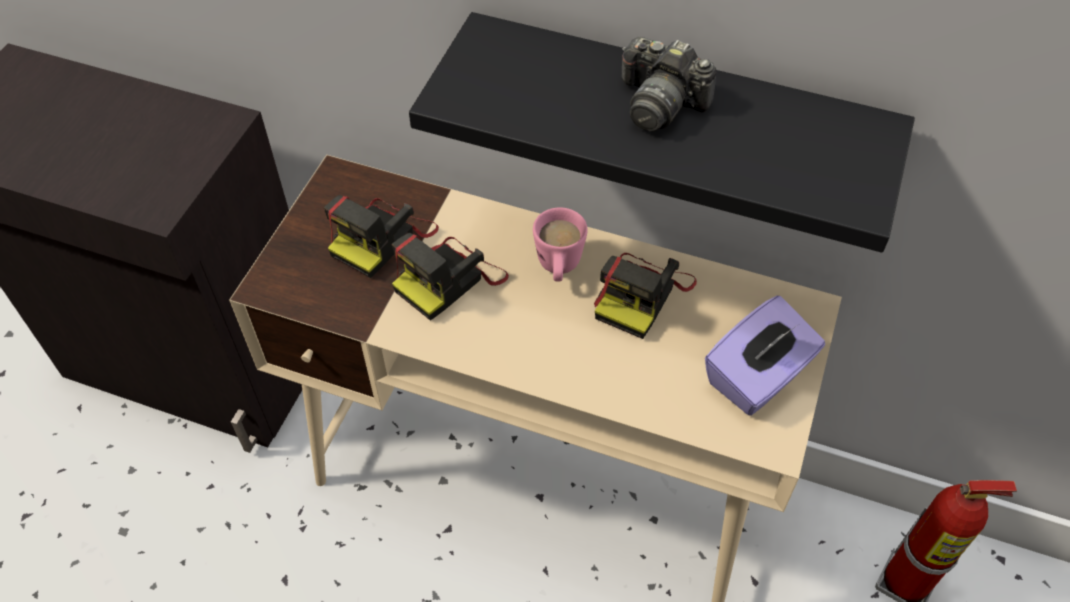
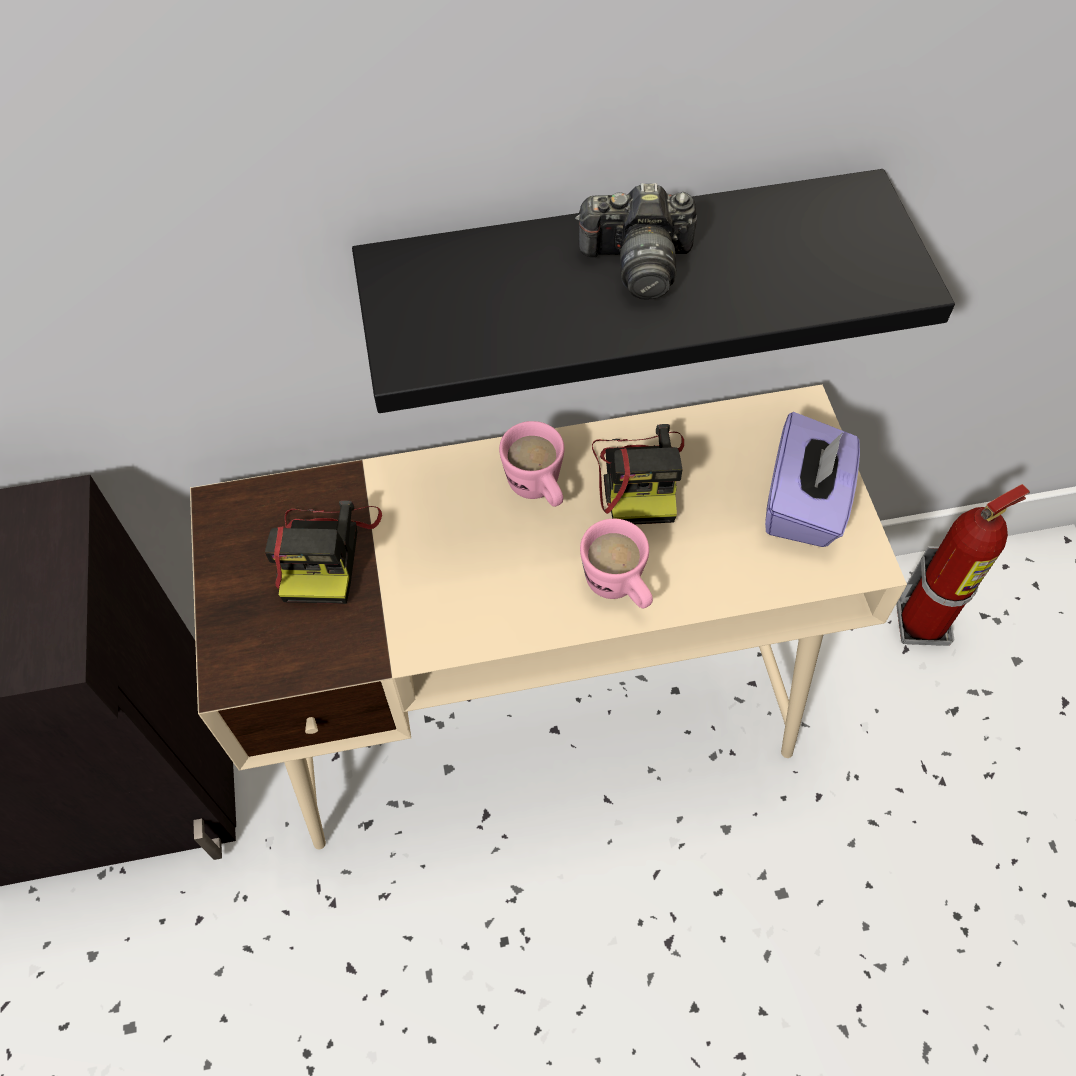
camera: 30 degrees left, 5 degrees up
(449, 279) = (433, 560): camera -> none
(567, 365) = (619, 588): none -> pink mug

